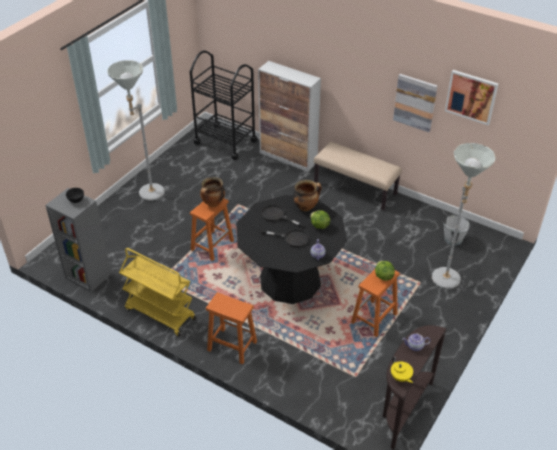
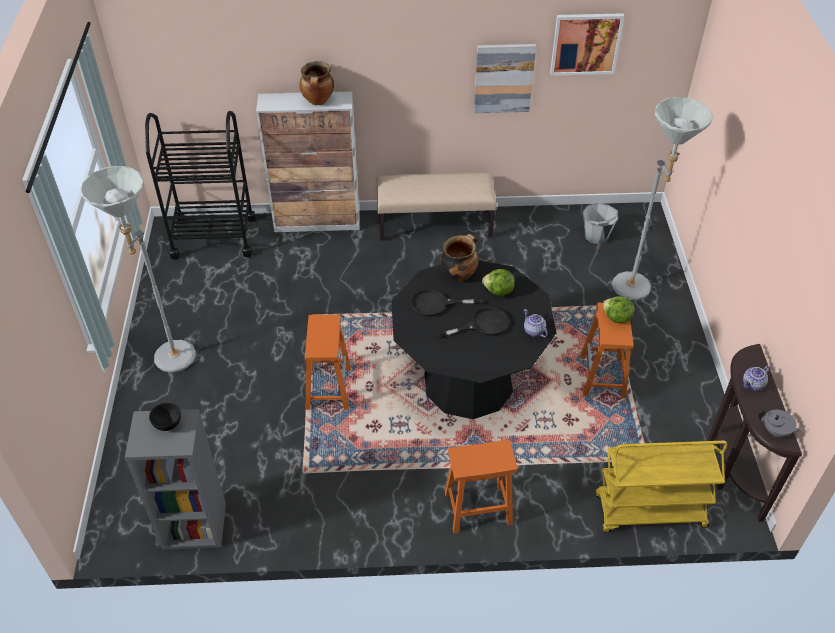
camera: 35 degrees left, 5 degrees up
(159, 314) = (346, 521): yellow cart -> yellow cart (649, 512)
(213, 203) = (324, 329): cooking pot -> cooking pot (318, 101)
(400, 377) = (776, 431): yellow teapot -> grey teapot

